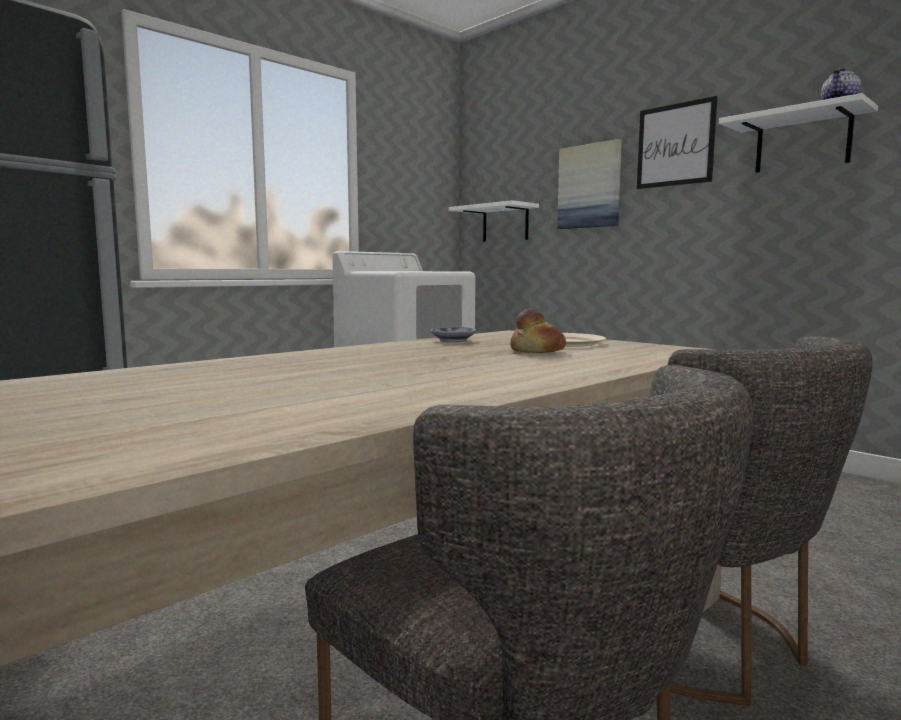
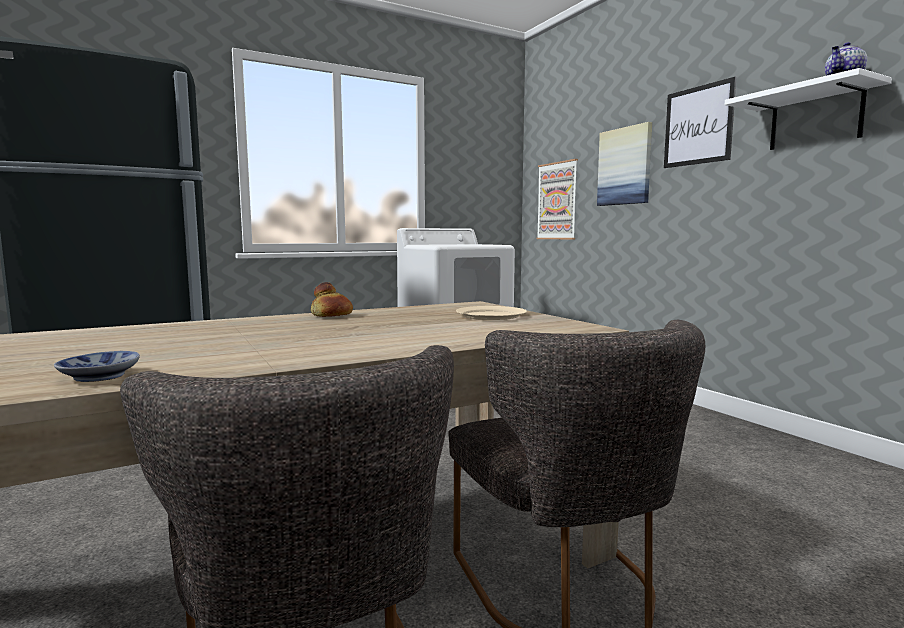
camera: 15 degrees right, 0 degrees up
(452, 340) = (405, 310): bowl -> bowl (101, 376)
(505, 223) = (557, 201): white shelf -> picture
(537, 352) = (444, 324): bread -> bread (331, 315)

